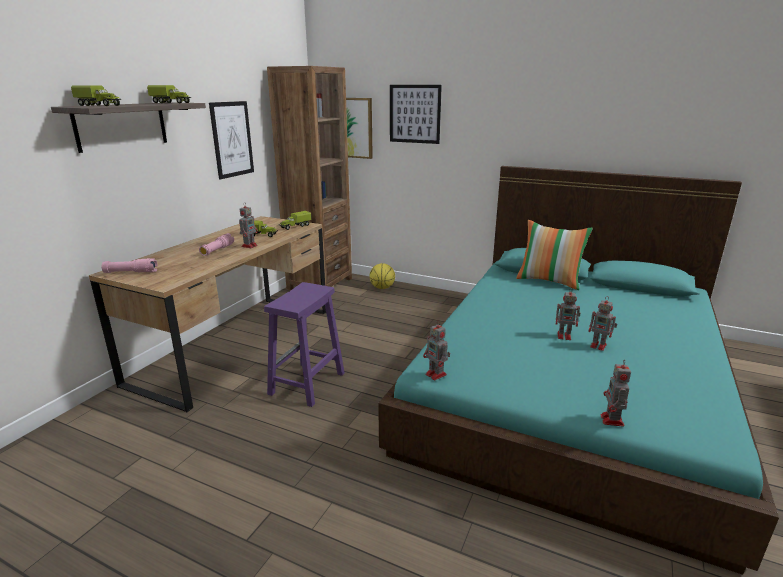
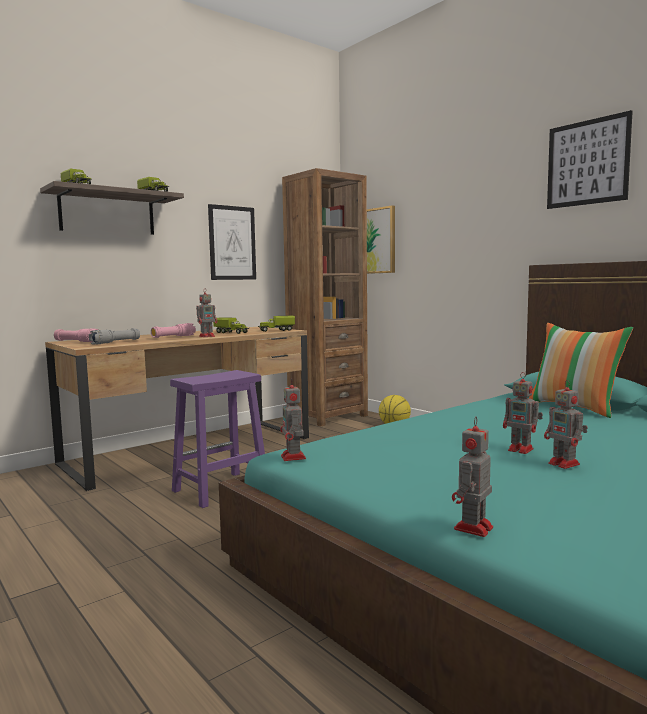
camera: 25 degrees right, 15 degrees down
(177, 270) = (115, 342): none -> grey flashlight
(414, 114) = (437, 216): picture -> picture (587, 162)

